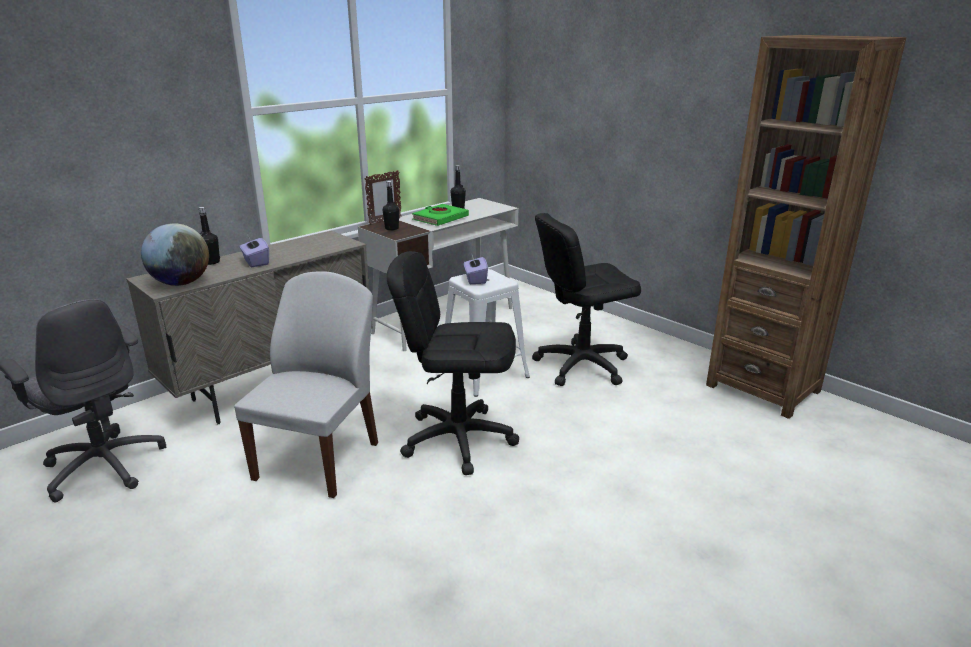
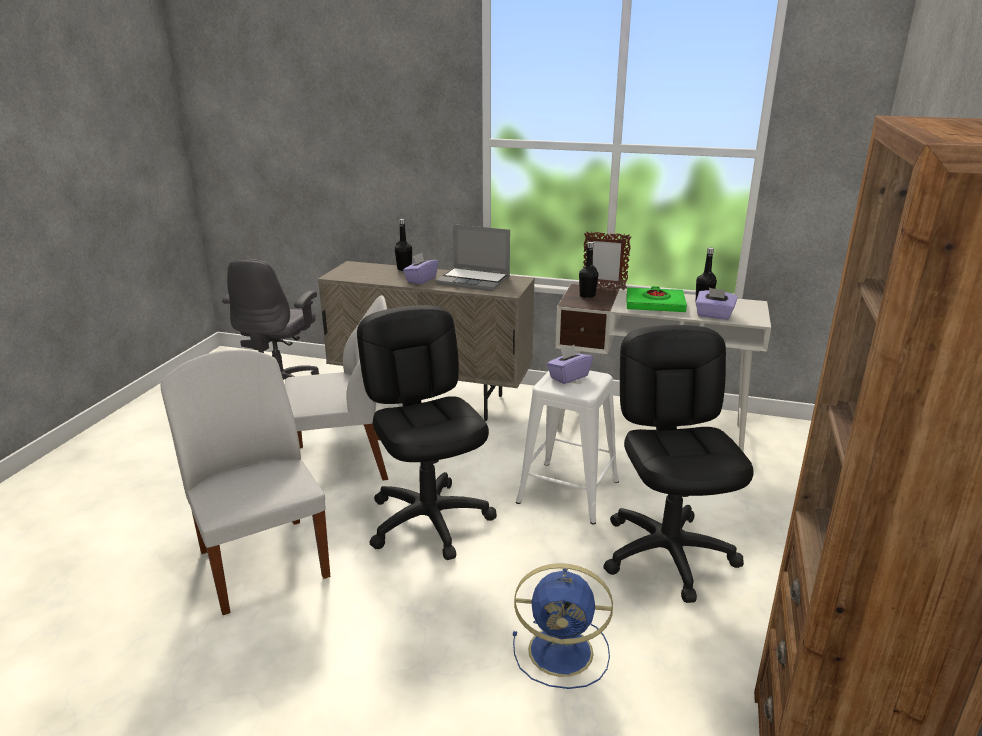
camera: 60 degrees right, 0 degrees up
(181, 283) = (353, 275): globe -> none
(299, 247) = (474, 280): none -> laptop
(428, 542) = (263, 561): none -> white chair
(481, 212) = (714, 315): none -> purple tissue box
(581, 365) = (667, 554): black office chair -> black office chair turned 45 degrees clockwise
(641, 430) = (563, 651): none -> blue fan

